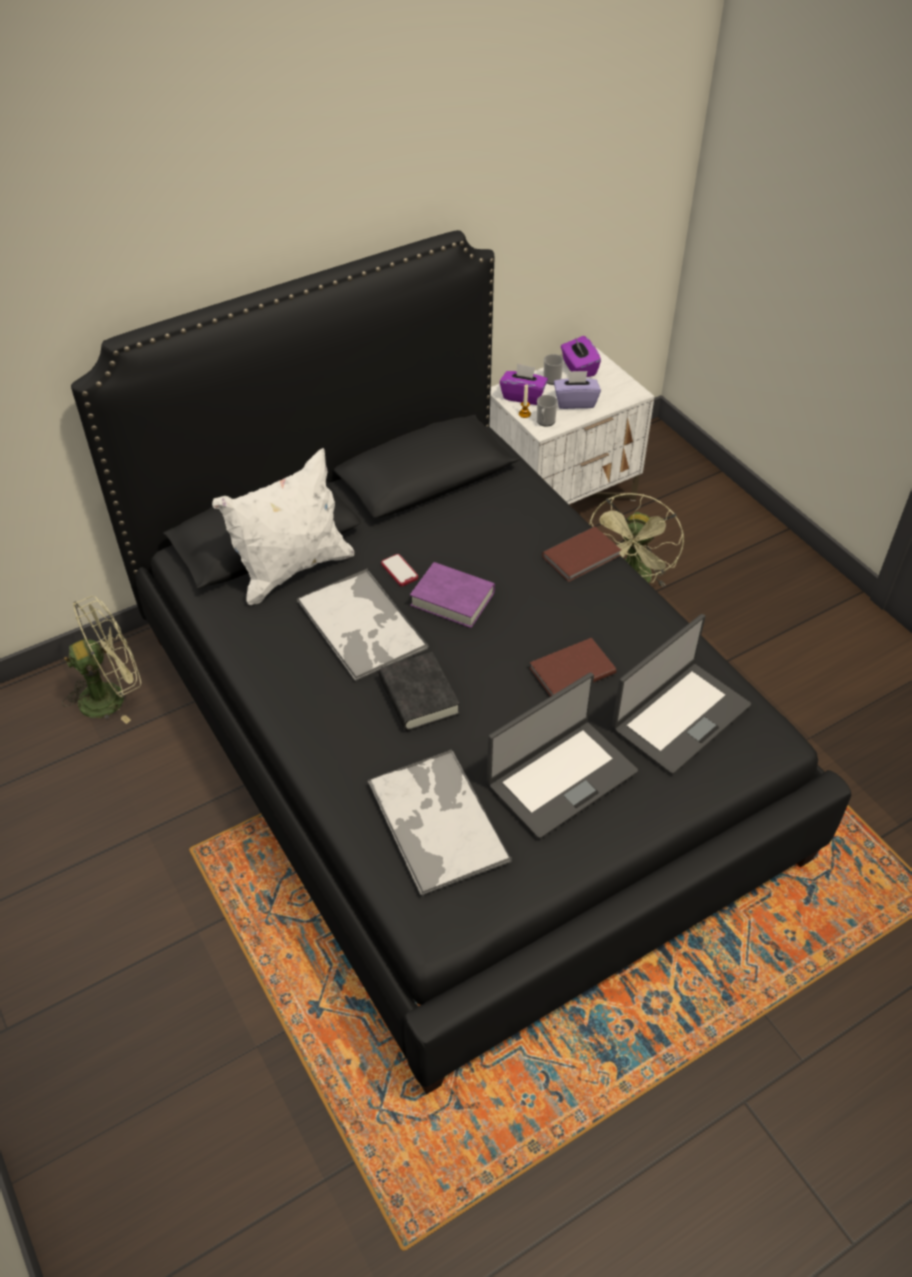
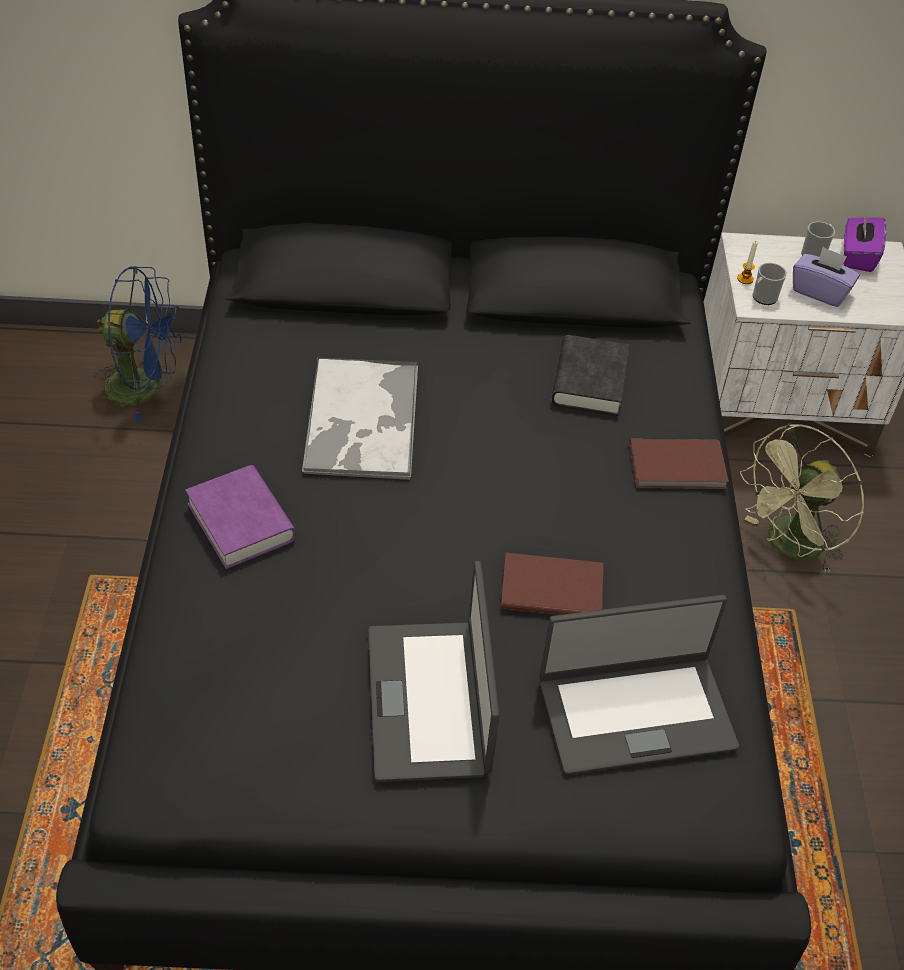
camera: 30 degrees right, 0 degrees up
(111, 695) = (145, 388): green fan -> blue fan
(292, 569) = (343, 327): white pillow -> none
(399, 571) = (453, 383): phone -> none
(419, 696) = (354, 525): black book -> black book (589, 381)
(437, 820) = (253, 668): tray -> none
(452, 599) = (484, 441): purple book -> purple book (241, 522)
(523, 396) = (760, 259): purple tissue box -> none
(560, 777) = (430, 700): laptop -> laptop turned 90 degrees clockwise

